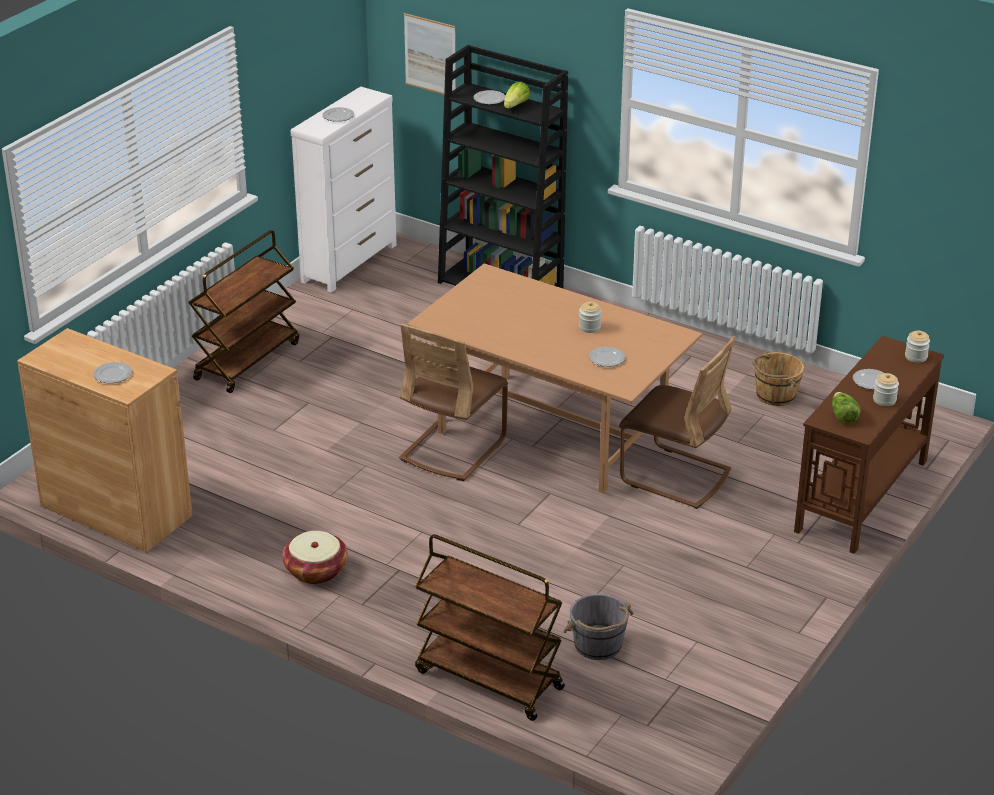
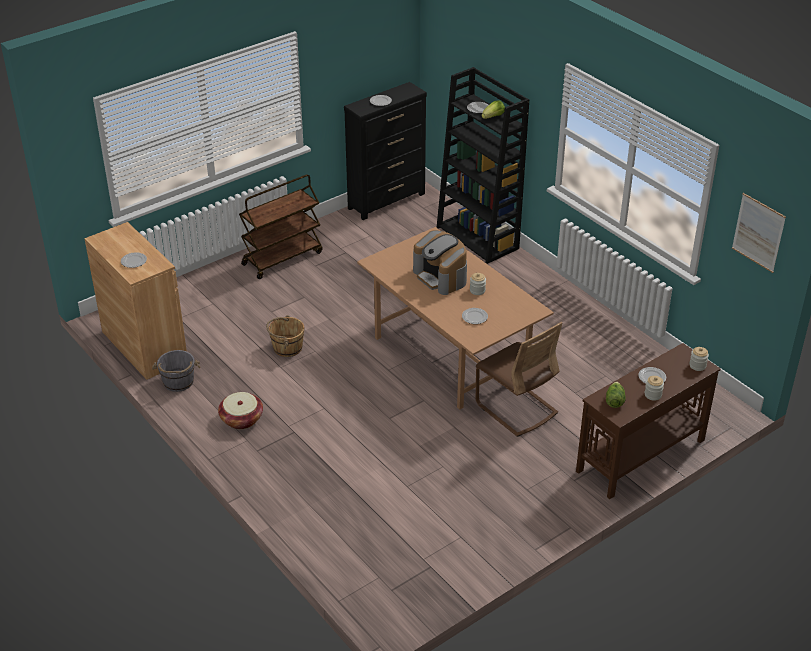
camera: 20 degrees right, 5 degrees up
(350, 263) = (387, 201): white dresser -> black dresser
(430, 55) = (453, 69): picture -> picture (758, 232)
(453, 449) = (378, 352): brown chair -> none
(487, 680) = (306, 527): brown cart -> none
(531, 320) = (441, 277): none -> coffee machine
(598, 645) = (392, 521): grey bucket -> grey bucket (178, 382)
(775, 395) = (622, 362): brown bucket -> brown bucket (287, 347)

